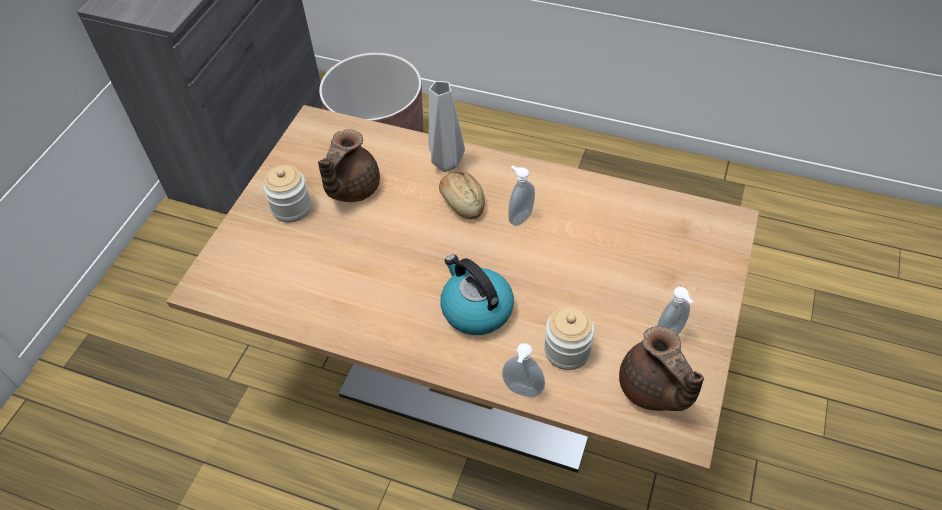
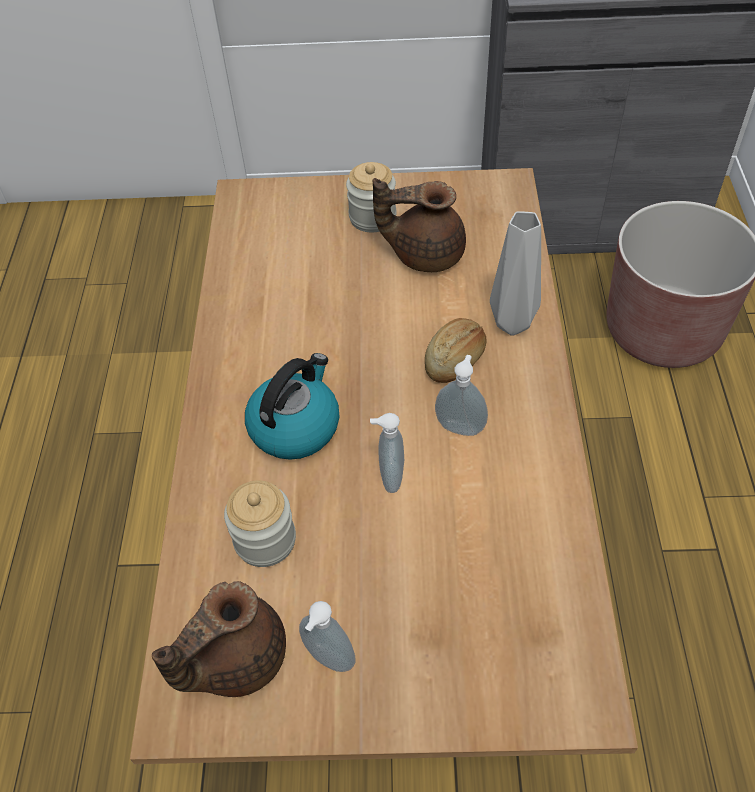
camera: 70 degrees right, 0 degrees up
(522, 391) = (191, 508): soap dispenser -> soap dispenser (389, 477)

